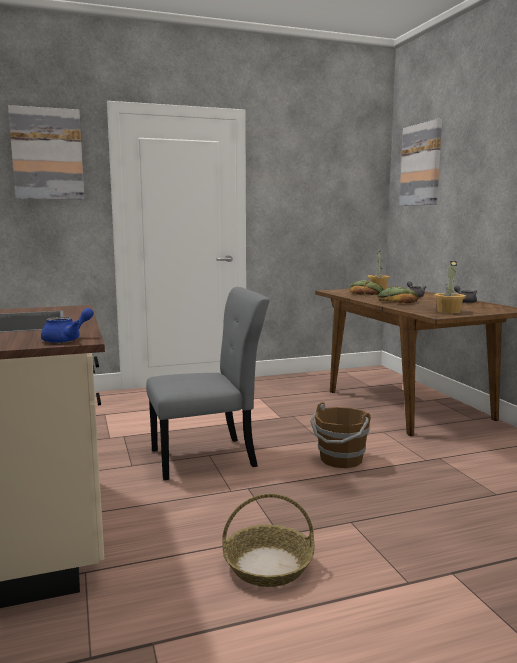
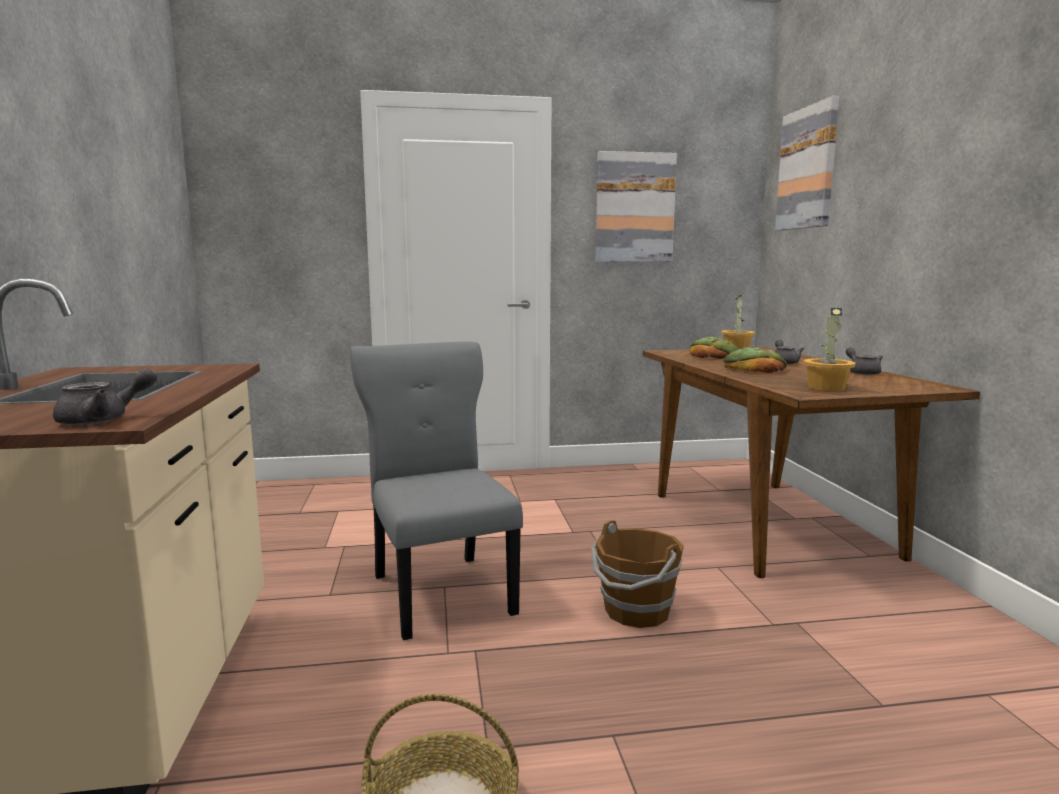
camera: 10 degrees right, 0 degrees up
(47, 154) = (282, 163): picture -> picture (634, 208)
(67, 339) = (103, 420): blue teapot -> grey teapot
(208, 458) = (441, 591): grey chair -> grey chair turned 105 degrees counterclockwise

